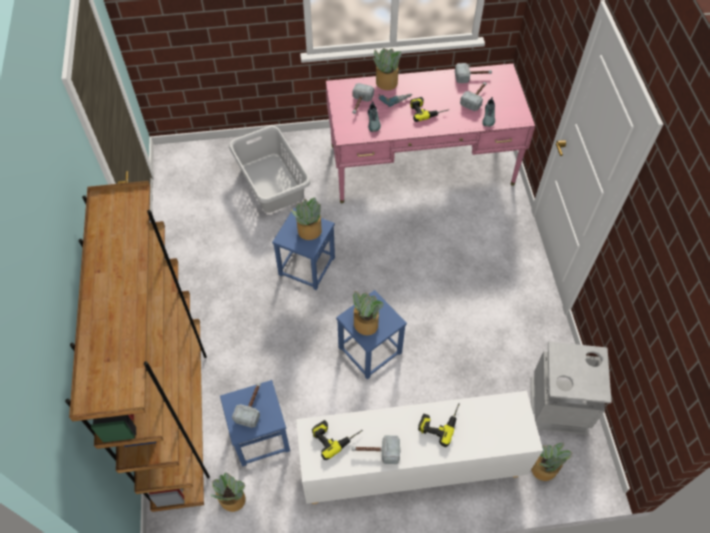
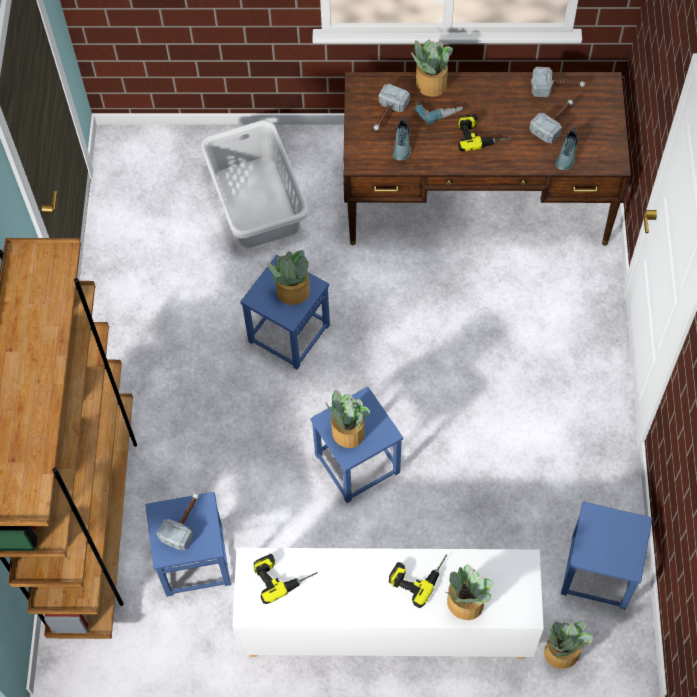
camera: 10 degrees right, 5 degrees up
(233, 499) = (149, 637): potted plant -> potted plant (466, 603)
(375, 451) = (330, 601): hammer -> none
(421, 164) = (476, 197): pink desk -> brown desk
(557, 406) = (598, 572): grey trash can -> blue stool

